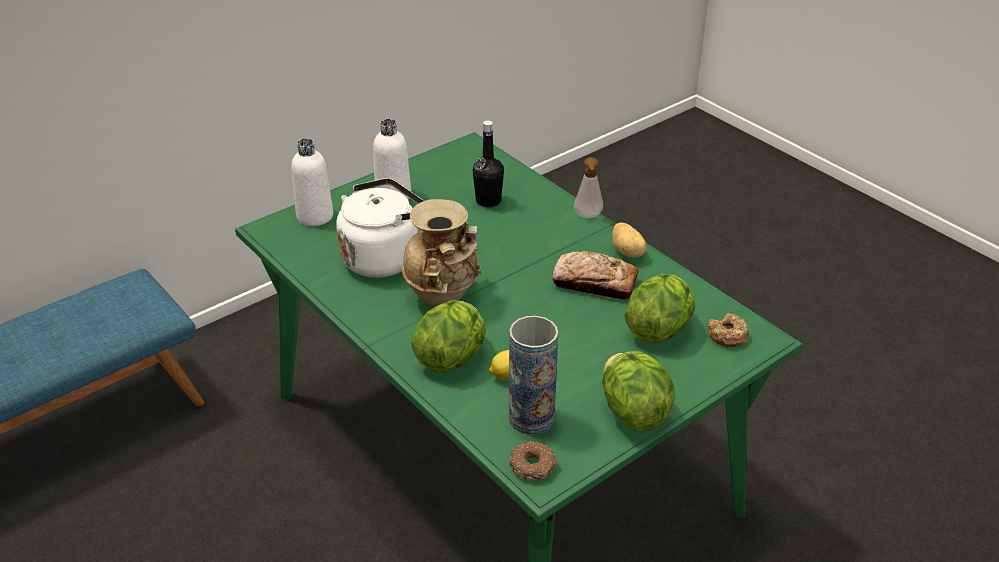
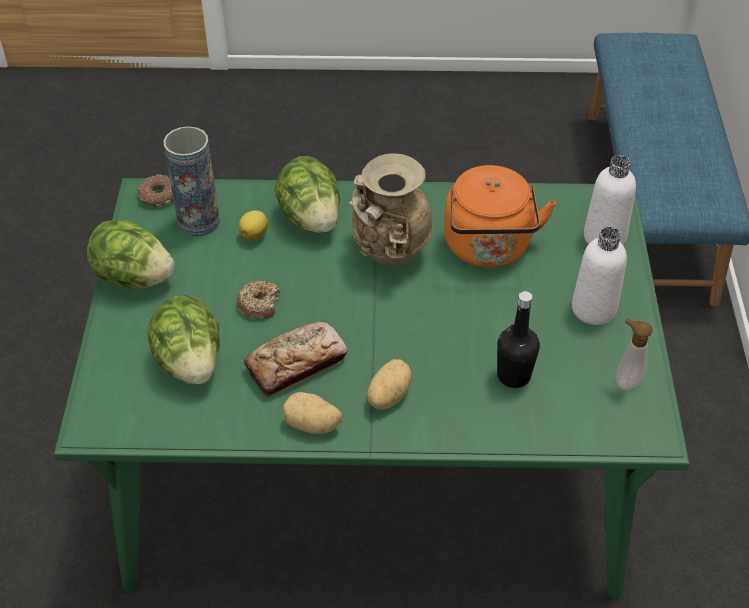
camera: 130 degrees right, 10 degrees up
(384, 257) = (488, 248): white kettle -> orange kettle
(566, 236) = (387, 395): none -> potato
(588, 216) = (403, 438): soap dispenser -> soap dispenser (625, 380)
(727, 336) = (125, 402): donut -> donut (259, 304)

